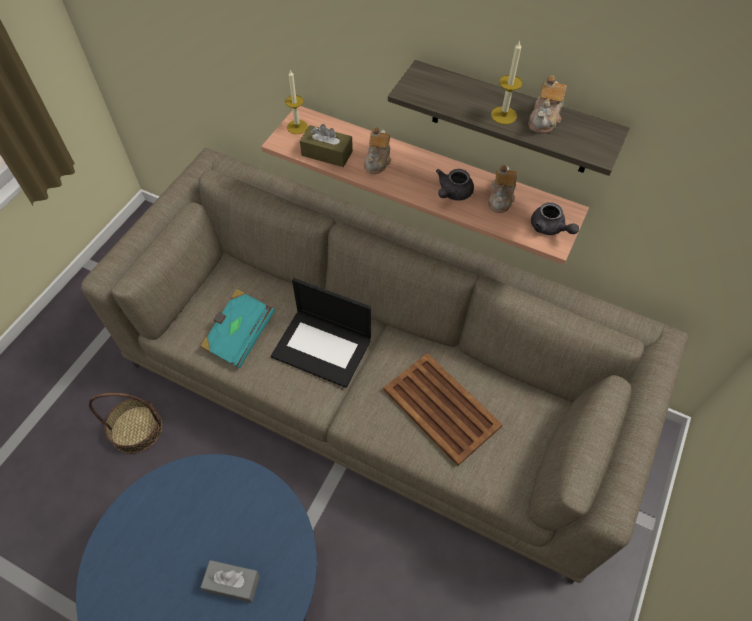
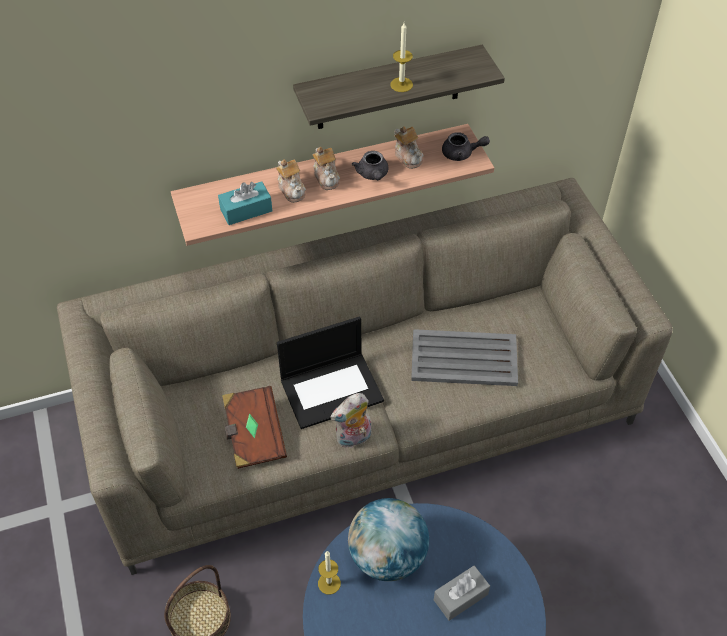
camera: 45 degrees left, 5 degrees down
(223, 501) = (387, 556): none -> globe
(239, 335) = (253, 436): turquoise book -> brown book
(297, 127) = (195, 207): candle -> candle (329, 583)
(297, 396) = (353, 439): none -> plush toy
(327, 153) = (246, 210): brown tissue box -> turquoise tissue box
(442, 409) = (465, 359): brown tray -> grey tray
(544, 119) = (429, 71): teapot -> teapot (327, 177)

